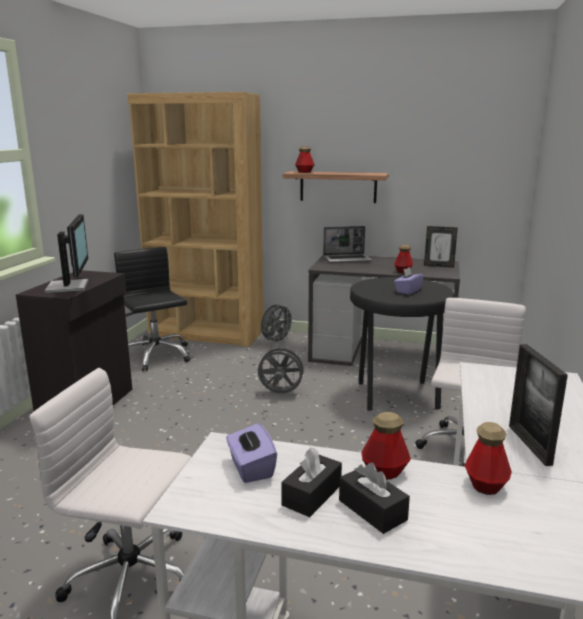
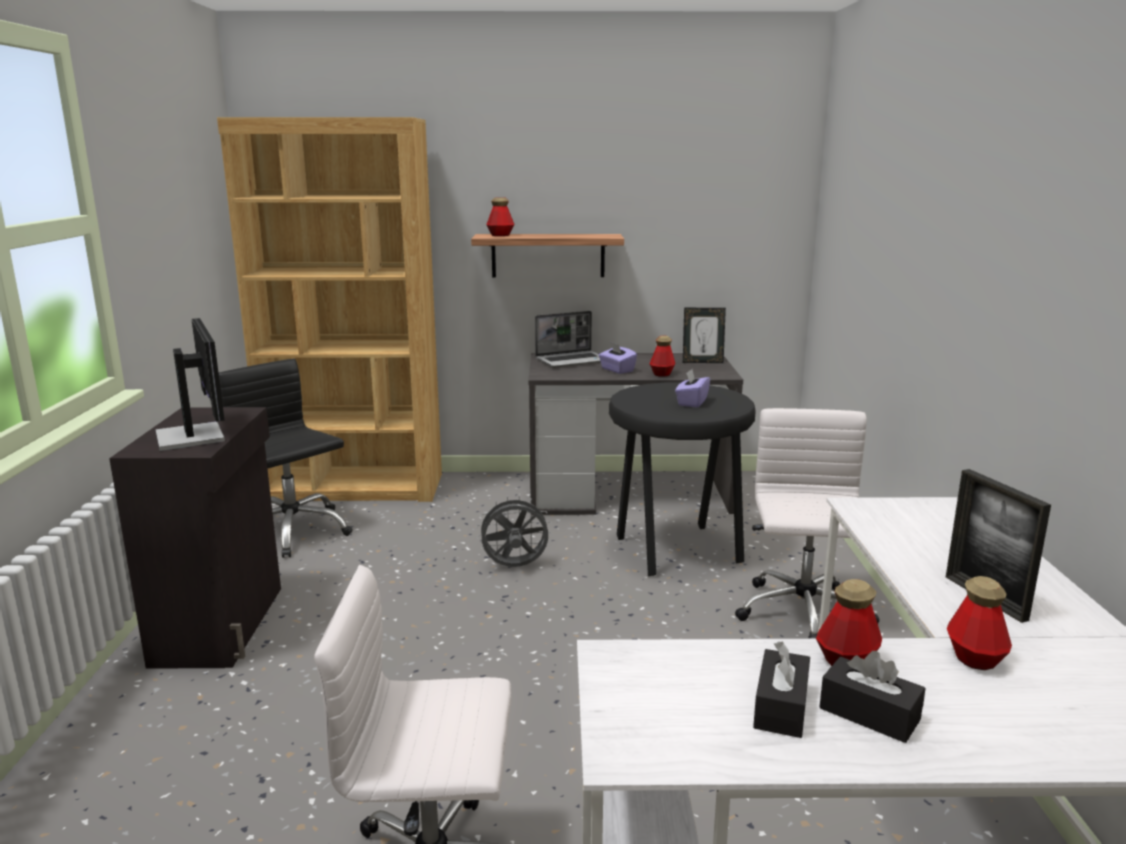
camera: 15 degrees left, 0 degrees up
(250, 468) = (673, 683): purple tissue box -> purple tissue box (617, 370)
(276, 342) = (470, 489): grey fan -> none

